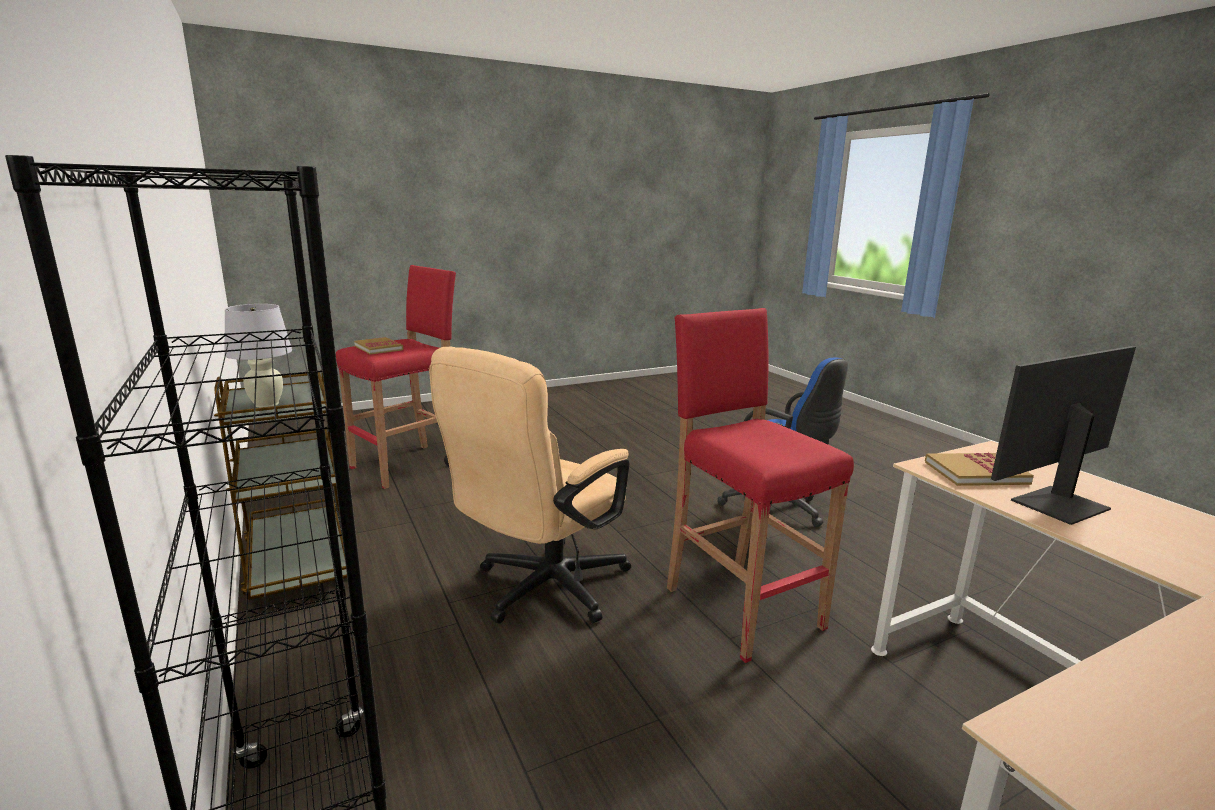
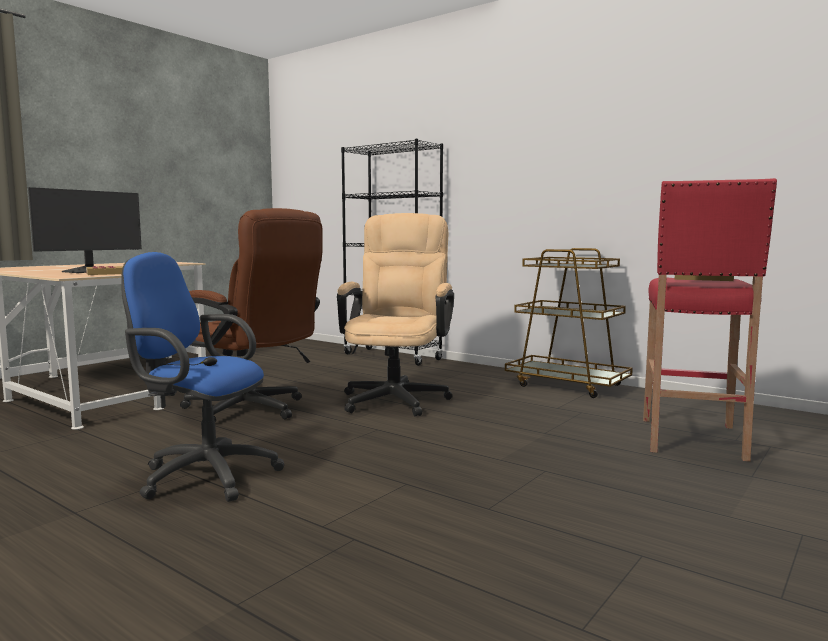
camera: 155 degrees right, 10 degrees down
(266, 404) = (564, 264): white table lamp -> none
(740, 606) = (253, 410): red stool -> brown office chair

